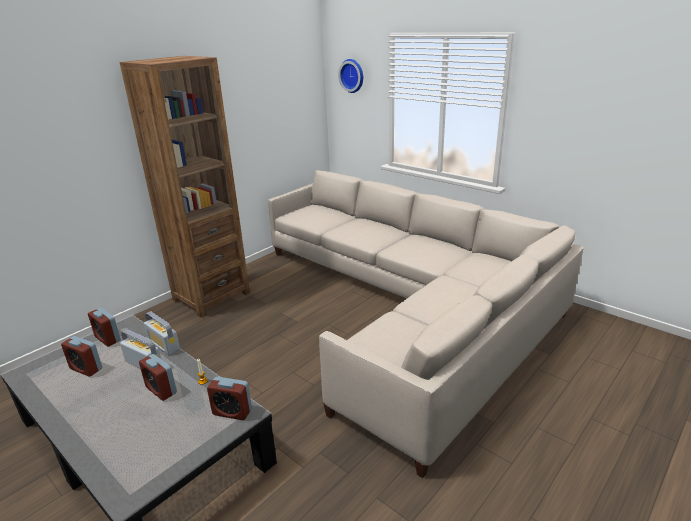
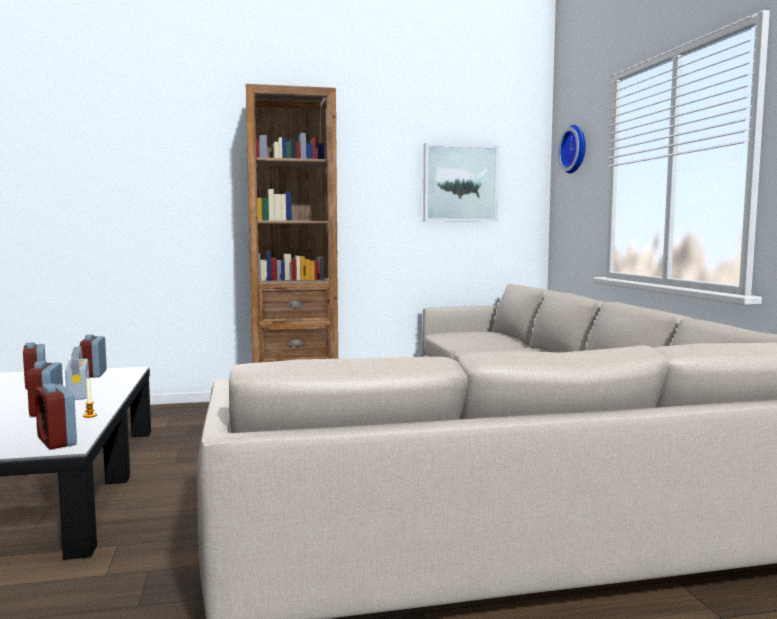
camera: 35 degrees right, 20 degrees down
(163, 345) = (122, 387): radio -> none
(277, 104) = (460, 183): none -> picture

